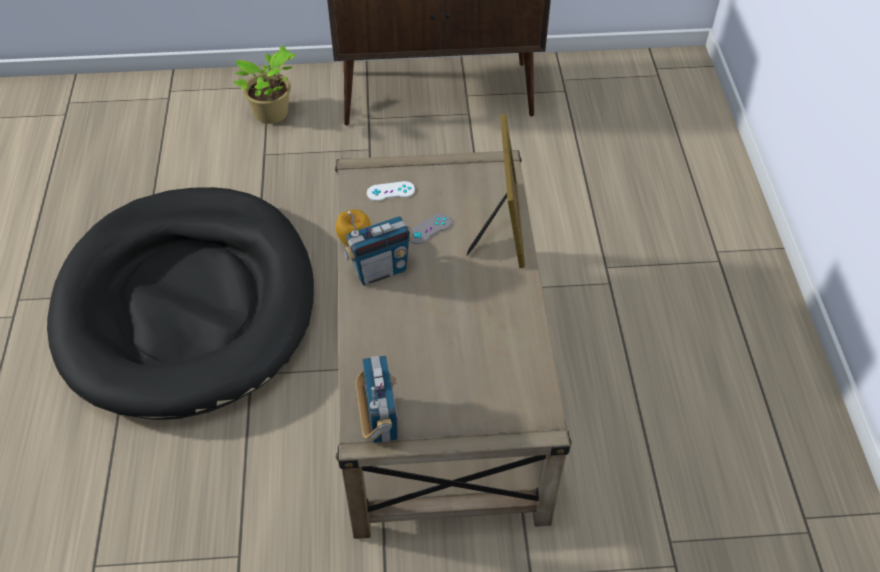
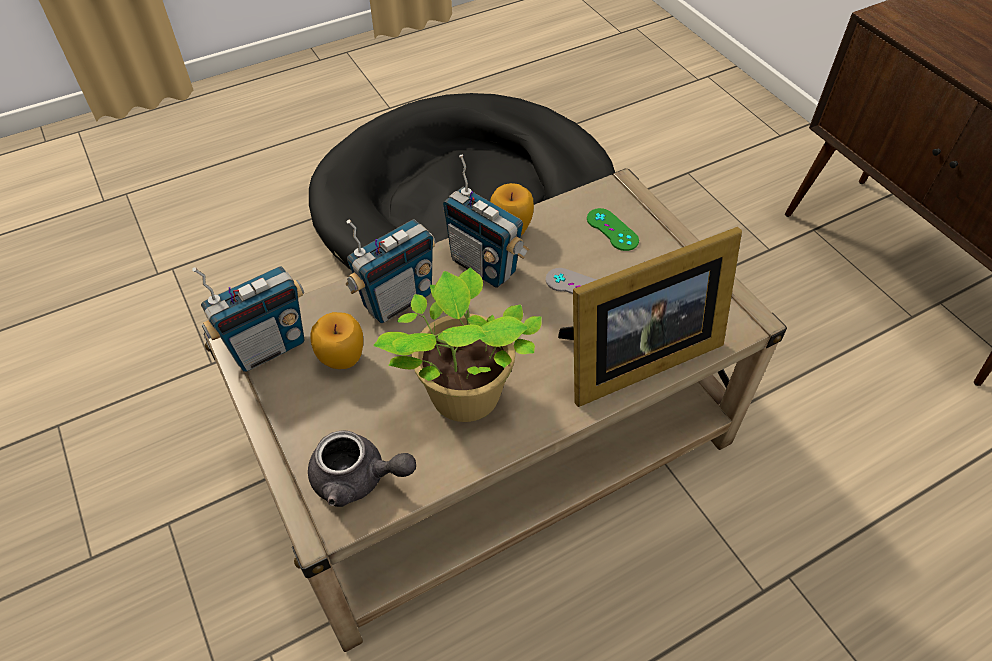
camera: 65 degrees right, 0 degrees up
(273, 115) = (745, 155): potted plant -> potted plant (462, 398)
(381, 330) = (397, 300): none -> radio
(390, 191) = (612, 230): white game controller -> green game controller
(418, 378) = (342, 360): none -> apple
(520, 396) = (358, 479): none -> grey teapot

